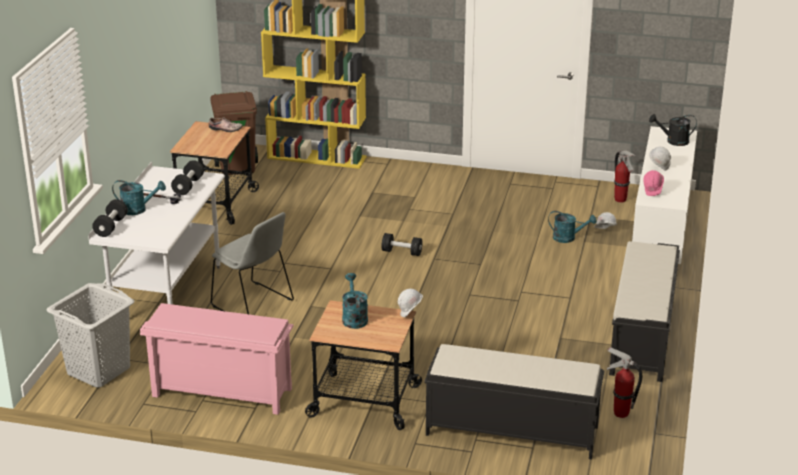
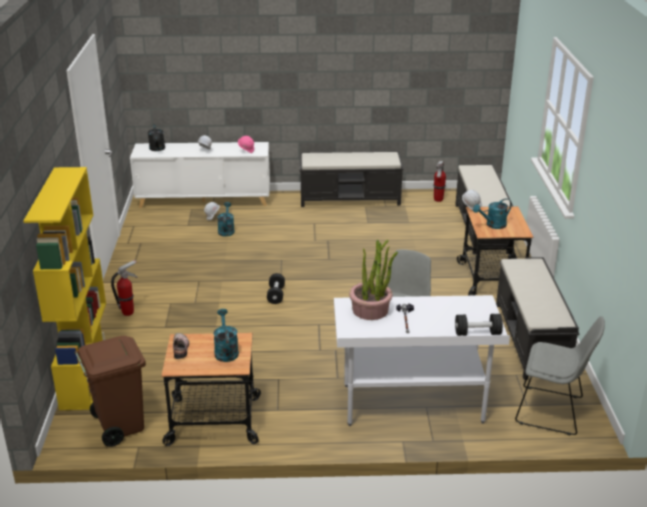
camera: 105 degrees left, 0 degrees up
(98, 370) = (552, 411): grey laundry basket -> grey chair
(138, 209) = (435, 326): turquoise watering can -> turquoise watering can (225, 351)
(188, 186) = (370, 310): black dumbbell -> potted plant
(220, 393) = (531, 340): pink shoe rack -> black bench
(620, 200) = (157, 216): fire extinguisher -> fire extinguisher (128, 312)

